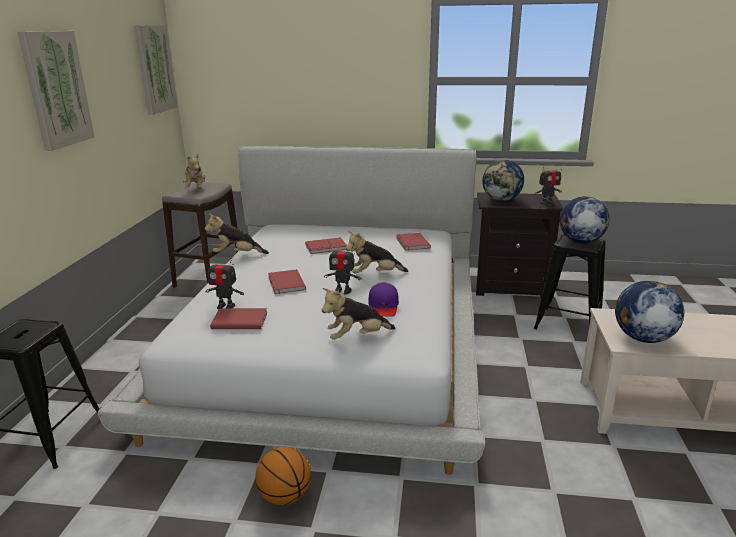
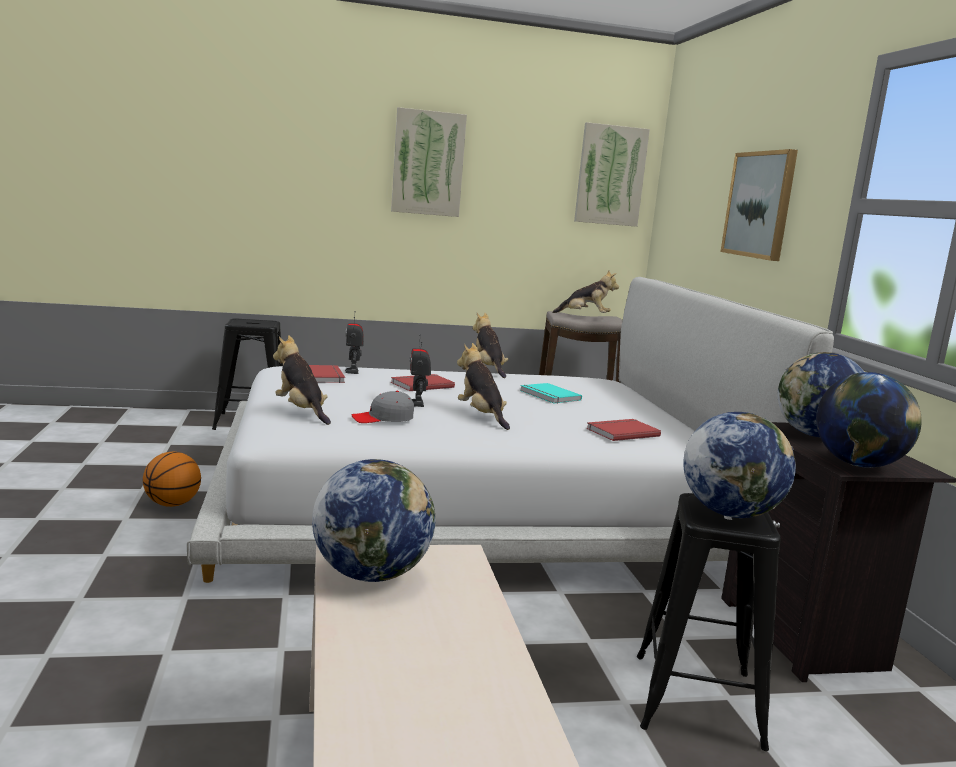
camera: 70 degrees right, 10 degrees down
(196, 189) = (585, 316): plush toy -> plush toy turned 135 degrees counterclockwise
(326, 247) = (549, 396): red book -> turquoise book
(336, 82) = (759, 205): none -> picture
(383, 306) = (383, 419): purple cap -> grey cap
(547, 203) = (858, 465): toy robot -> globe

